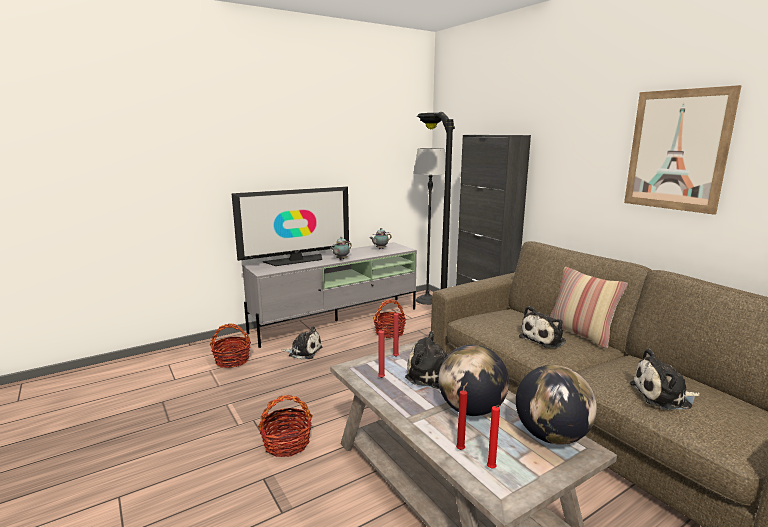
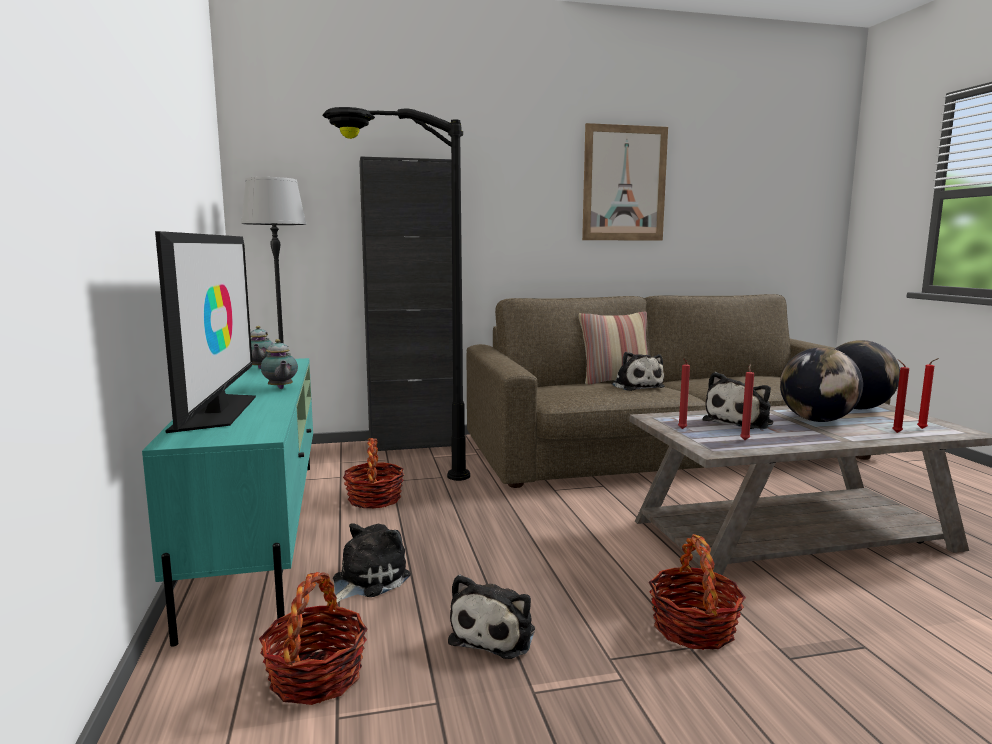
camera: 70 degrees left, 5 degrees down
(337, 320) = (261, 531): grey tv stand -> turquoise tv stand
(663, 396) = (764, 381): plush toy -> plush toy (495, 634)

